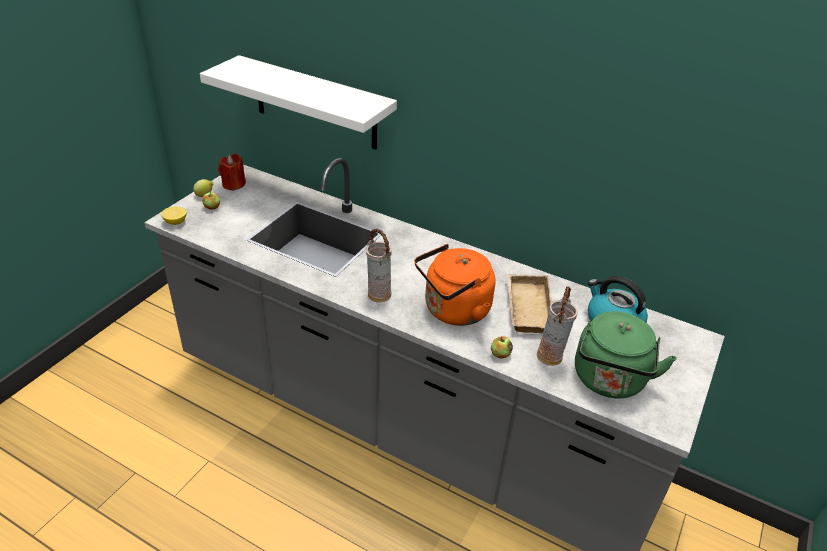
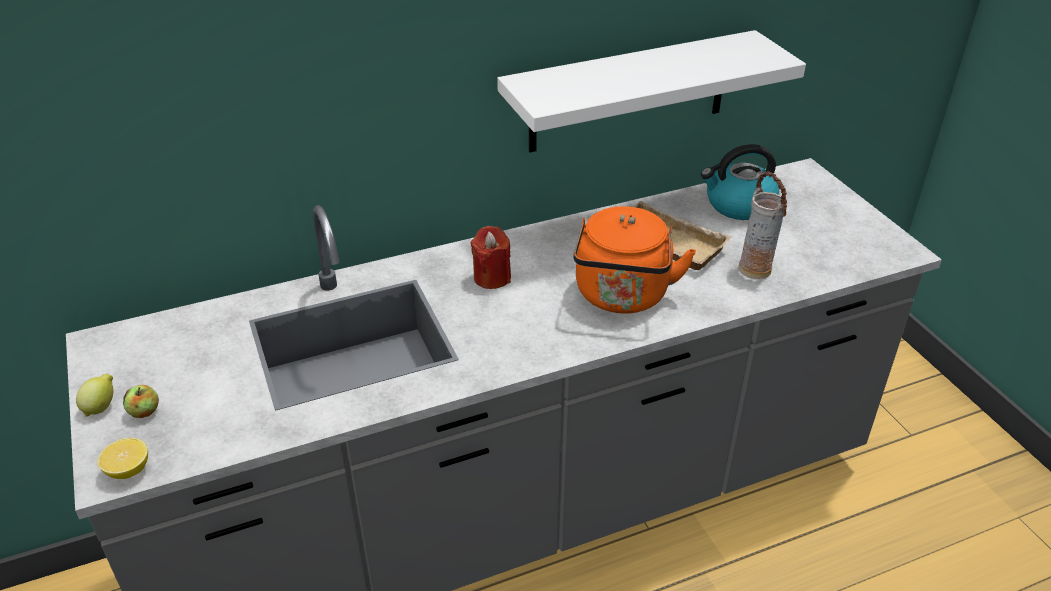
camera: 50 degrees left, 0 degrees up
(233, 184) = (116, 363): red candle -> red candle (492, 277)
(315, 103) = (209, 150): white shelf -> white shelf (629, 92)
(378, 295) = (536, 341): vase -> none
(500, 354) = (723, 300): apple -> none
(609, 381) = (819, 253): green kettle -> none

